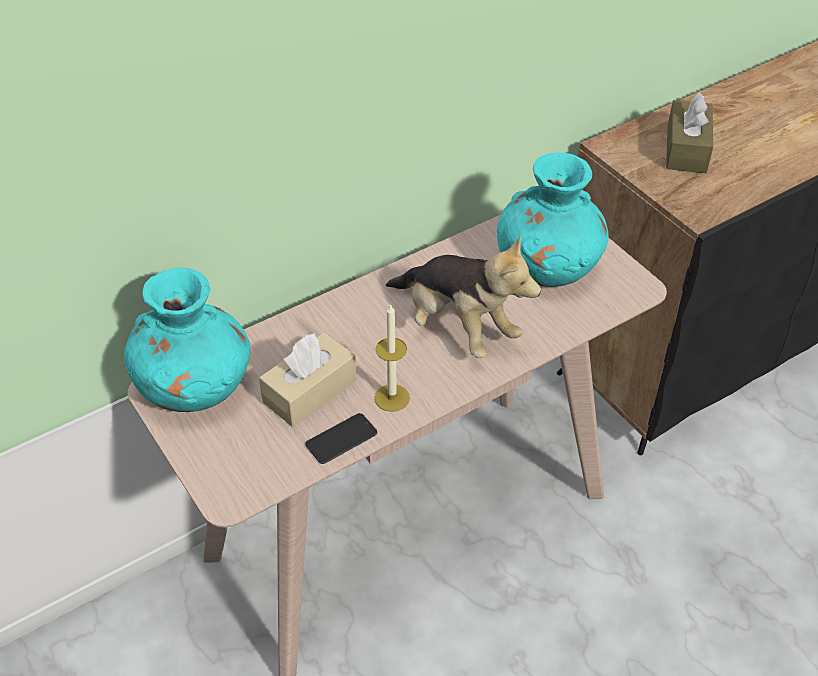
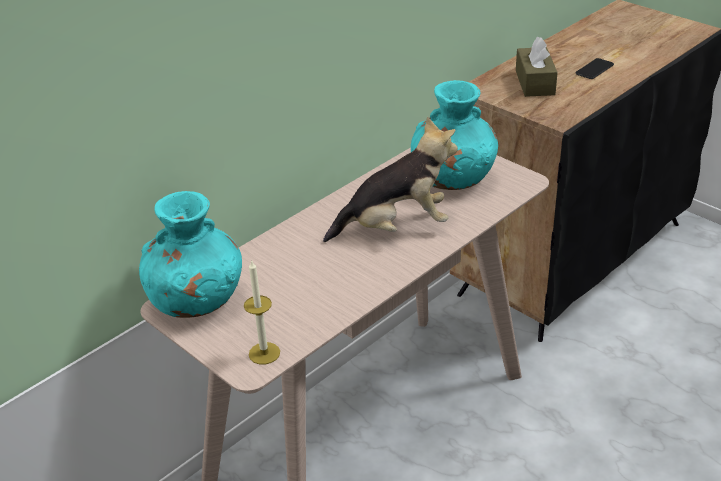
camera: 10 degrees left, 10 degrees down
(310, 391) = (293, 287): beige tissue box -> none
(341, 439) = (329, 315): phone -> phone (594, 69)
(392, 398) = (361, 281): candle -> candle (264, 353)
(457, 327) = (396, 227): plush toy -> plush toy turned 45 degrees counterclockwise

